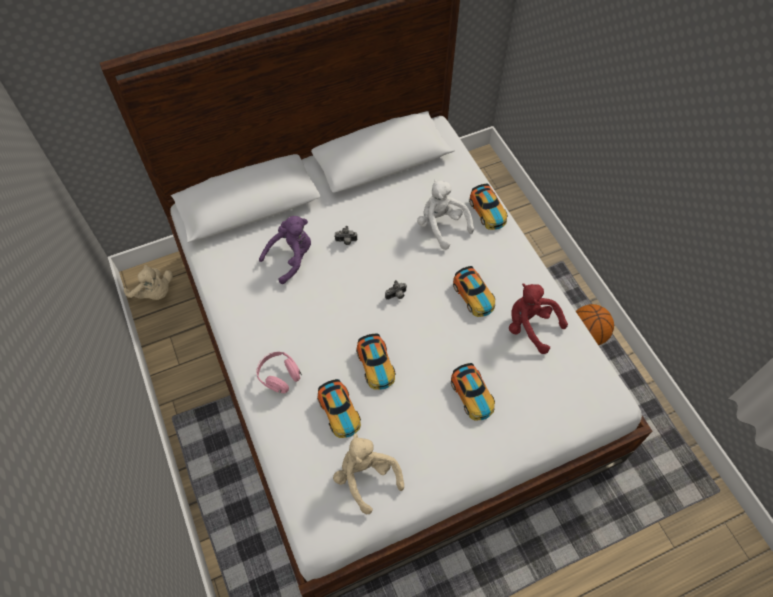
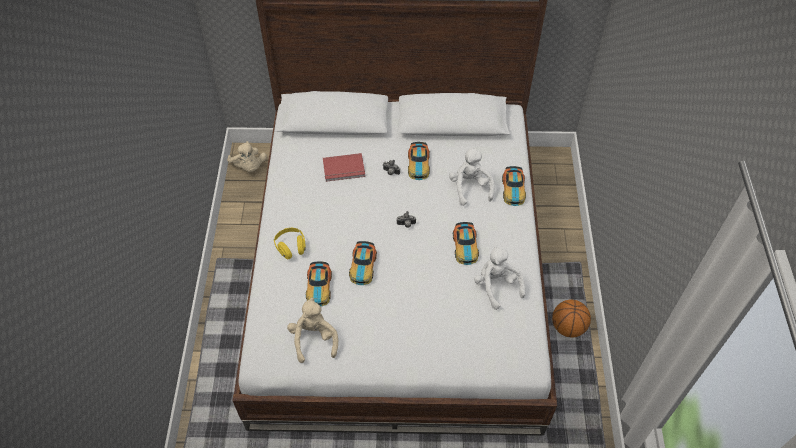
camera: 25 degrees right, 5 degrees down
(279, 376) = (291, 247): pink headphones -> yellow headphones
(291, 258) = (344, 169): purple plush toy -> red book
(472, 395) = (422, 316): toy car -> toy car (418, 165)
(530, 326) = (496, 286): red plush toy -> white plush toy

